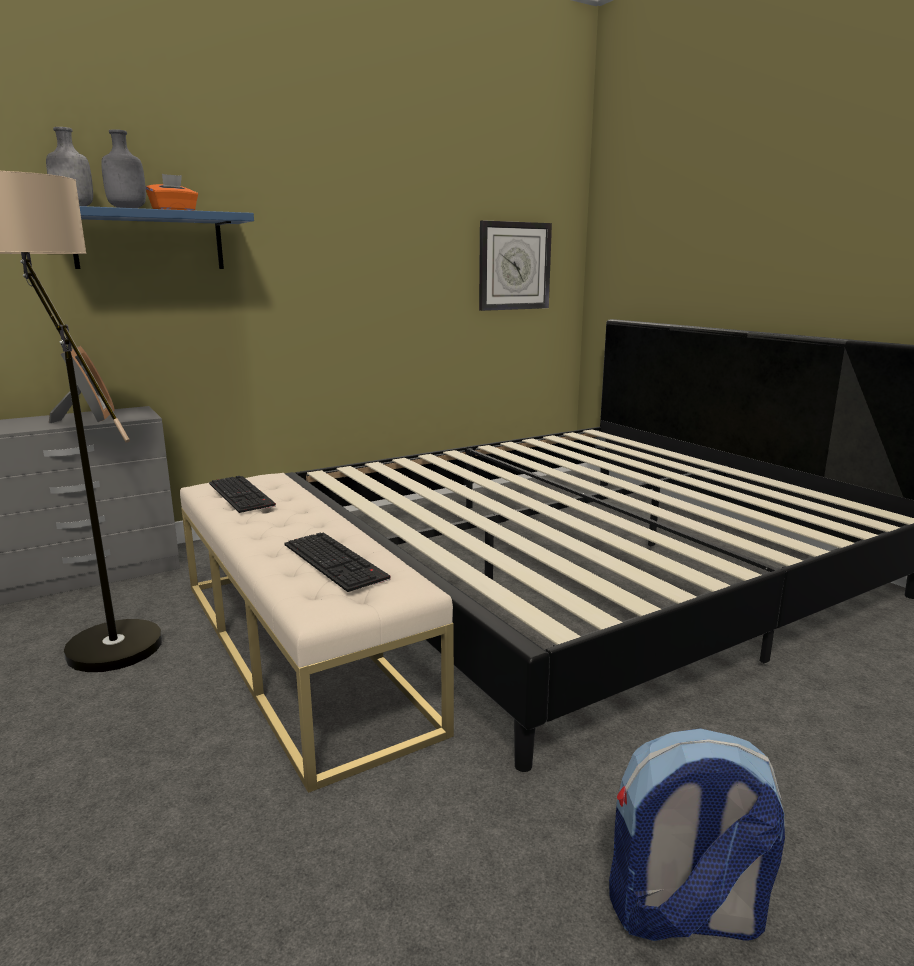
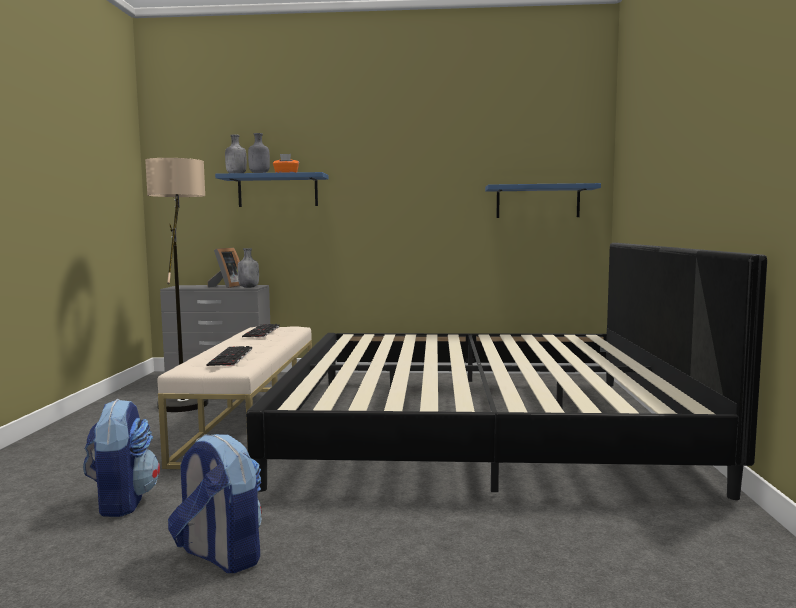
camera: 35 degrees right, 10 degrees down
(137, 416) = (249, 287): none -> grey bottle
(360, 893) = (122, 501): none -> backpack
(514, 266) = (537, 201): wall clock -> blue shelf

